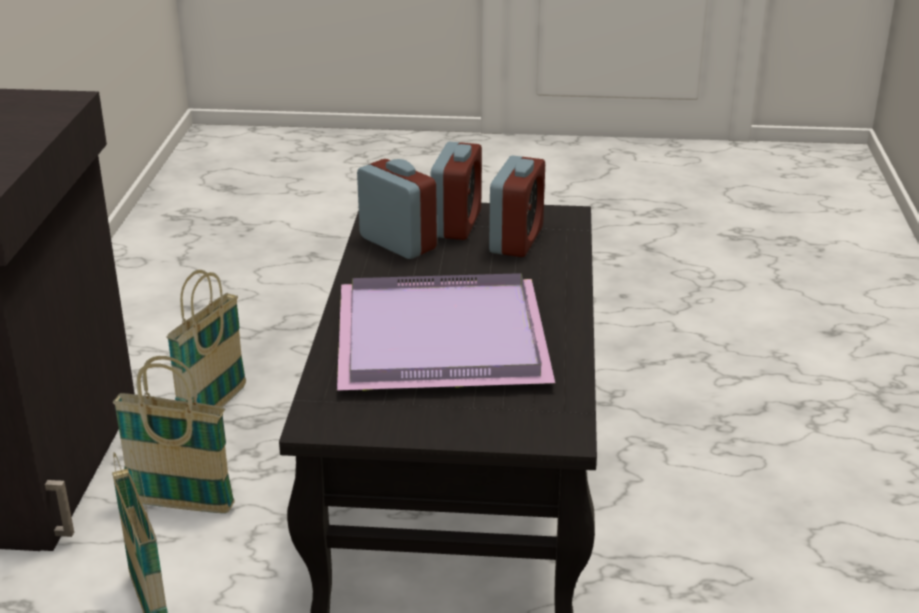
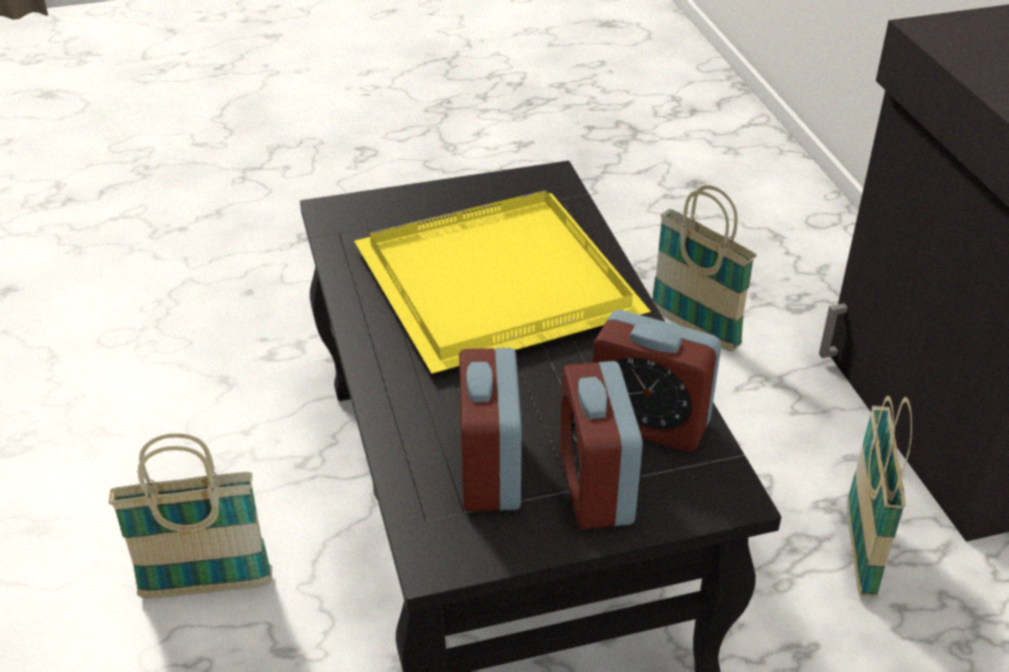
camera: 160 degrees right, 10 degrees up
(181, 504) = (766, 422): basket -> basket (206, 586)
(445, 337) = (494, 287): purple tray -> yellow tray

